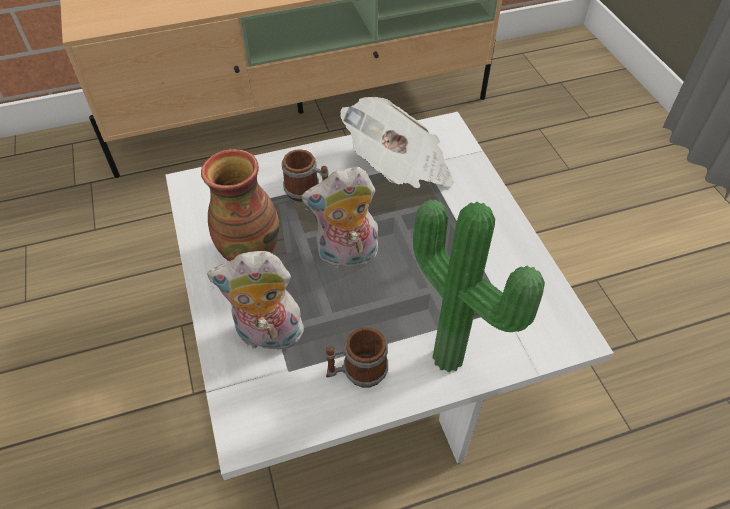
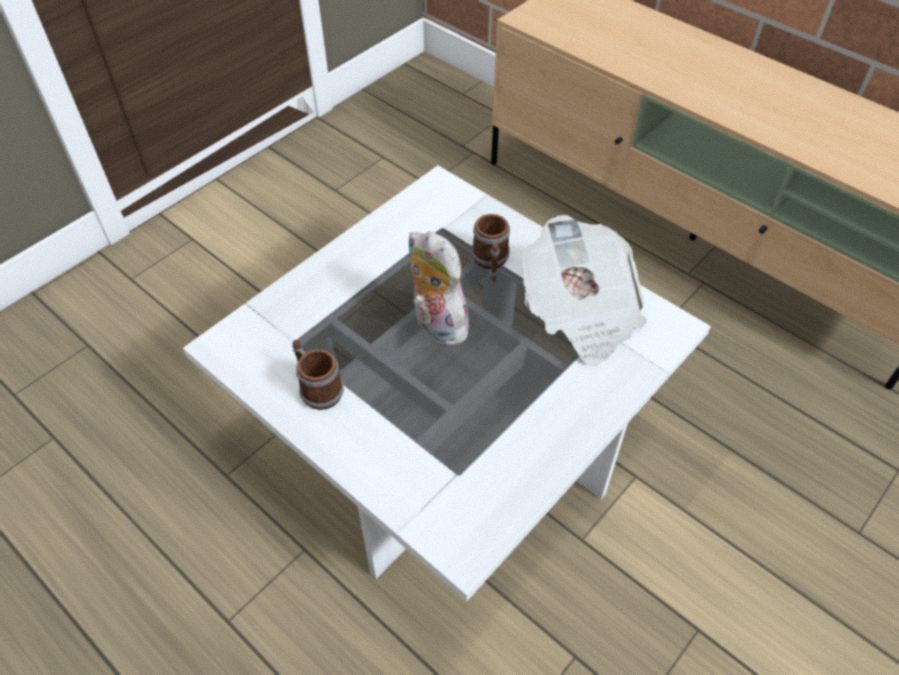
camera: 60 degrees right, 0 degrees up
(249, 250) = (396, 258): vase -> none
(267, 336) = (317, 313): plush toy -> none
(452, 354) = (377, 451): potted plant -> none

